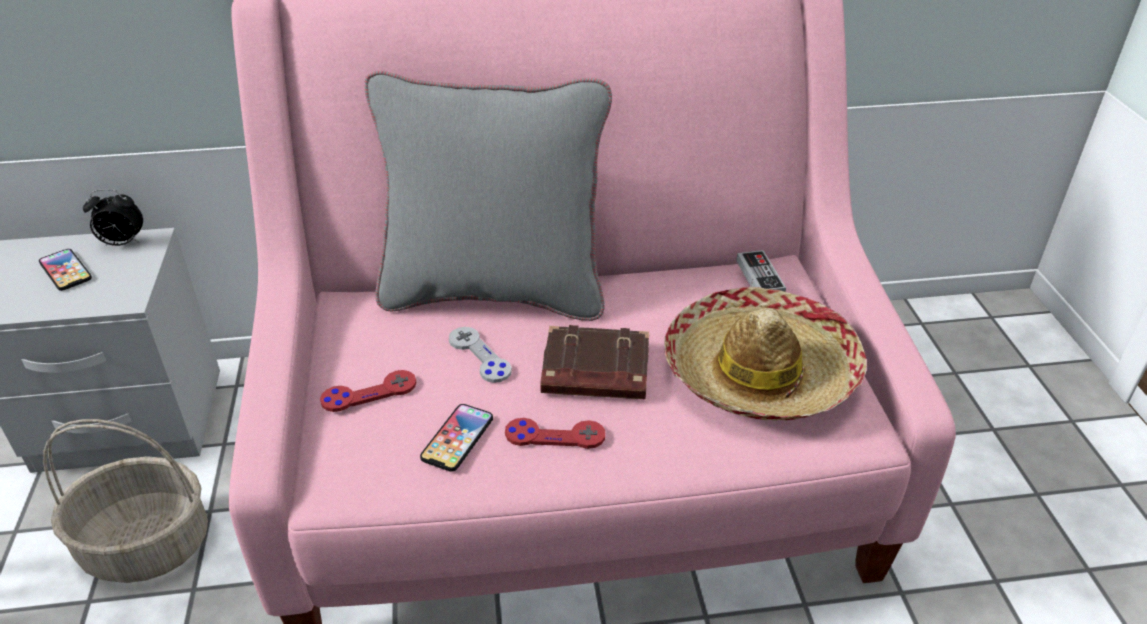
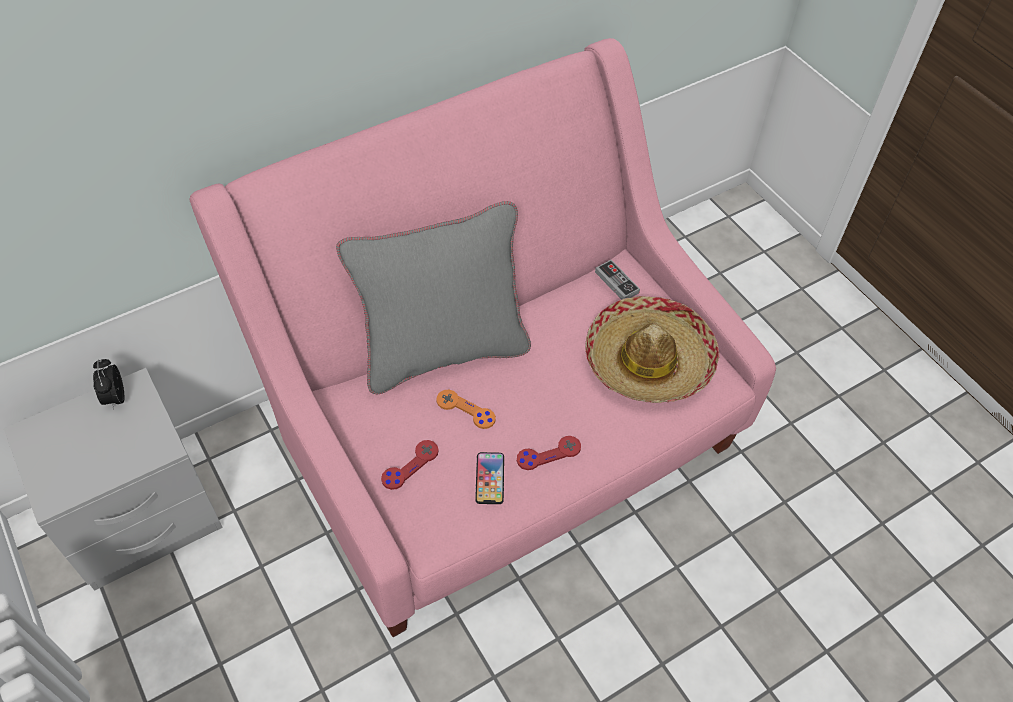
camera: 25 degrees left, 15 degrees up
(65, 271) = (89, 439): phone -> none
(122, 243) = (115, 397): alarm clock -> alarm clock turned 105 degrees clockwise
(148, 544) = (233, 608): basket -> none
(479, 356) = (465, 410): grey game controller -> orange game controller
(594, 372) = (547, 396): brown book -> none

